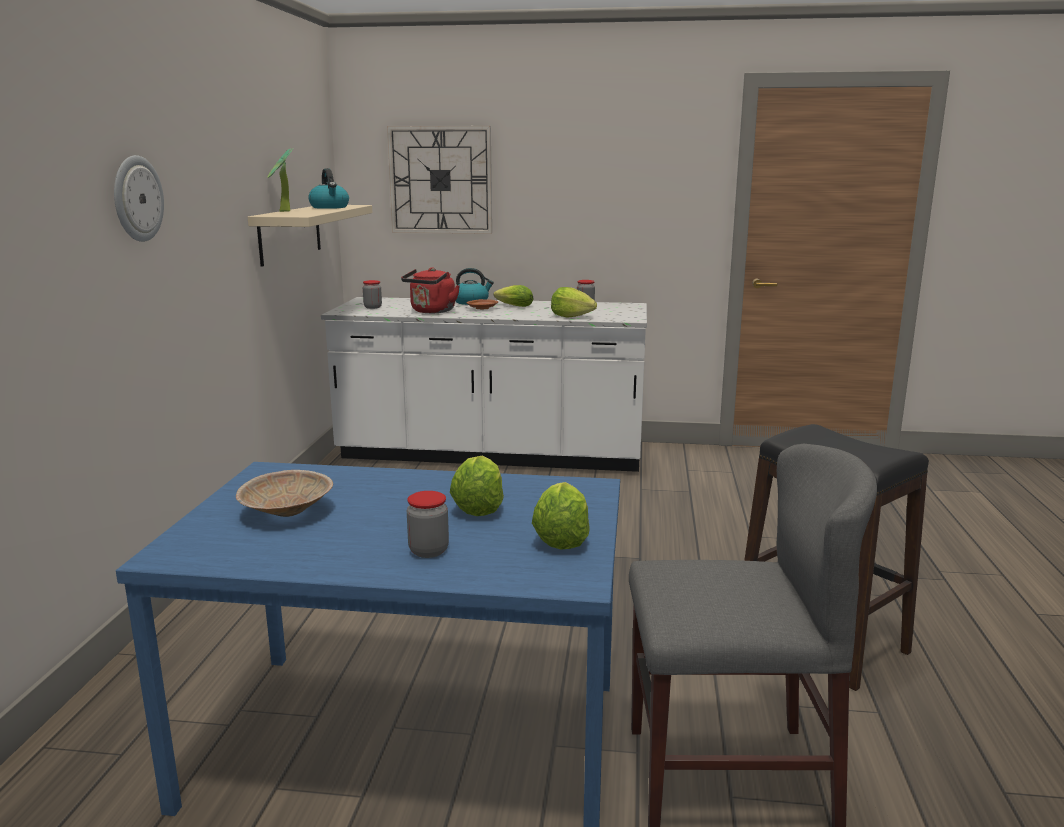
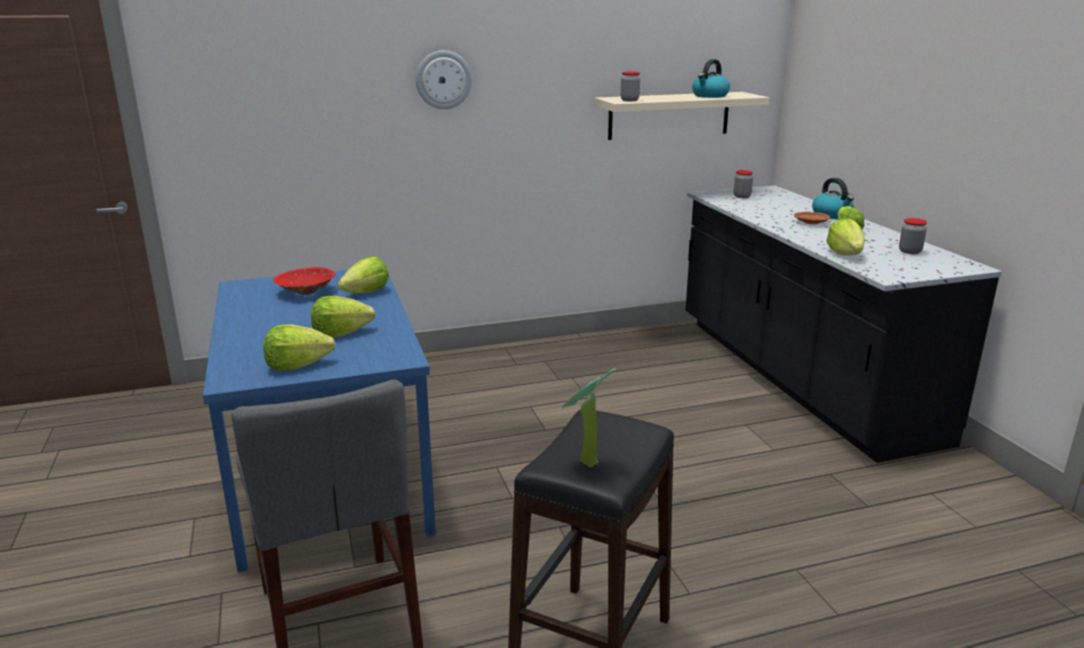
camera: 65 degrees right, 5 degrees up
(284, 211) = (646, 96): potted plant -> potted plant (584, 464)
(286, 513) = (305, 292): beige bowl -> red bowl
(347, 480) = (366, 292): none -> lettuce
(428, 551) = (263, 335): jar -> jar (629, 100)
(431, 311) = (762, 213): red kettle -> none
(440, 180) = (852, 78): wall clock -> none
(492, 454) = (798, 378): white counter -> black counter

